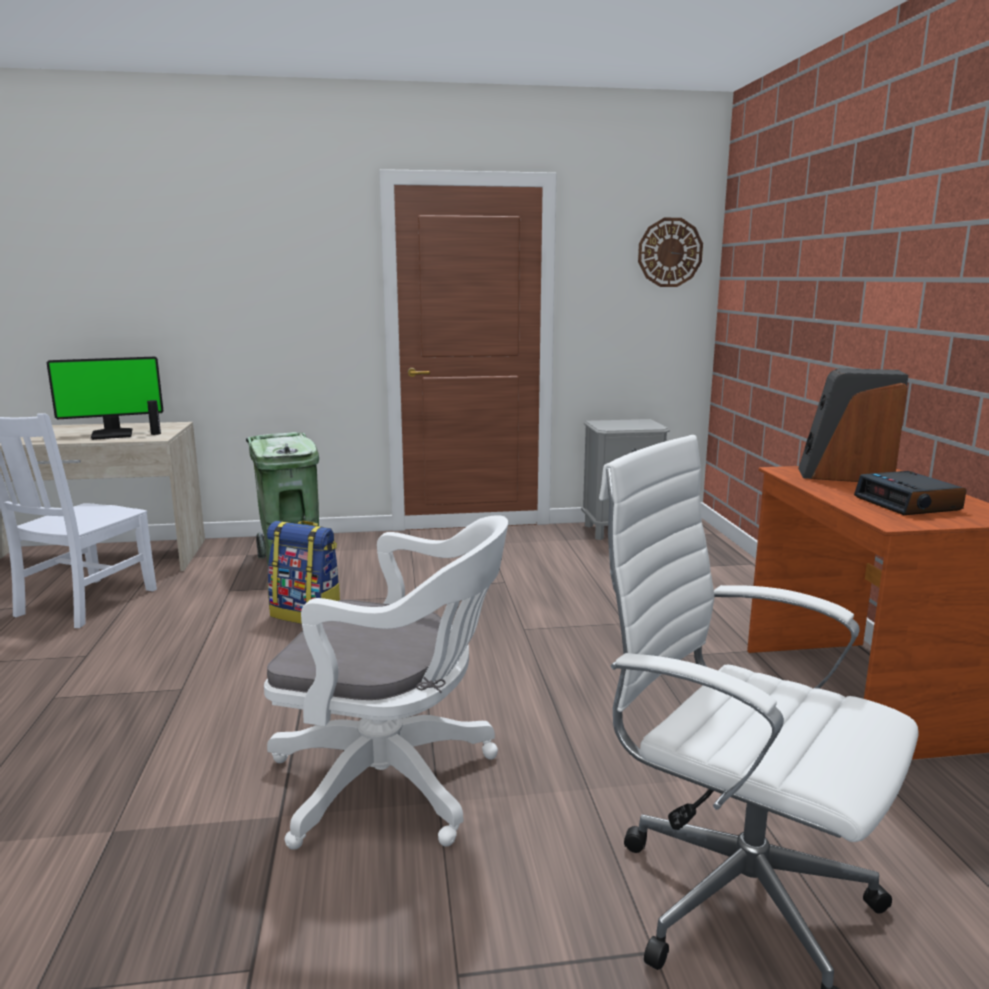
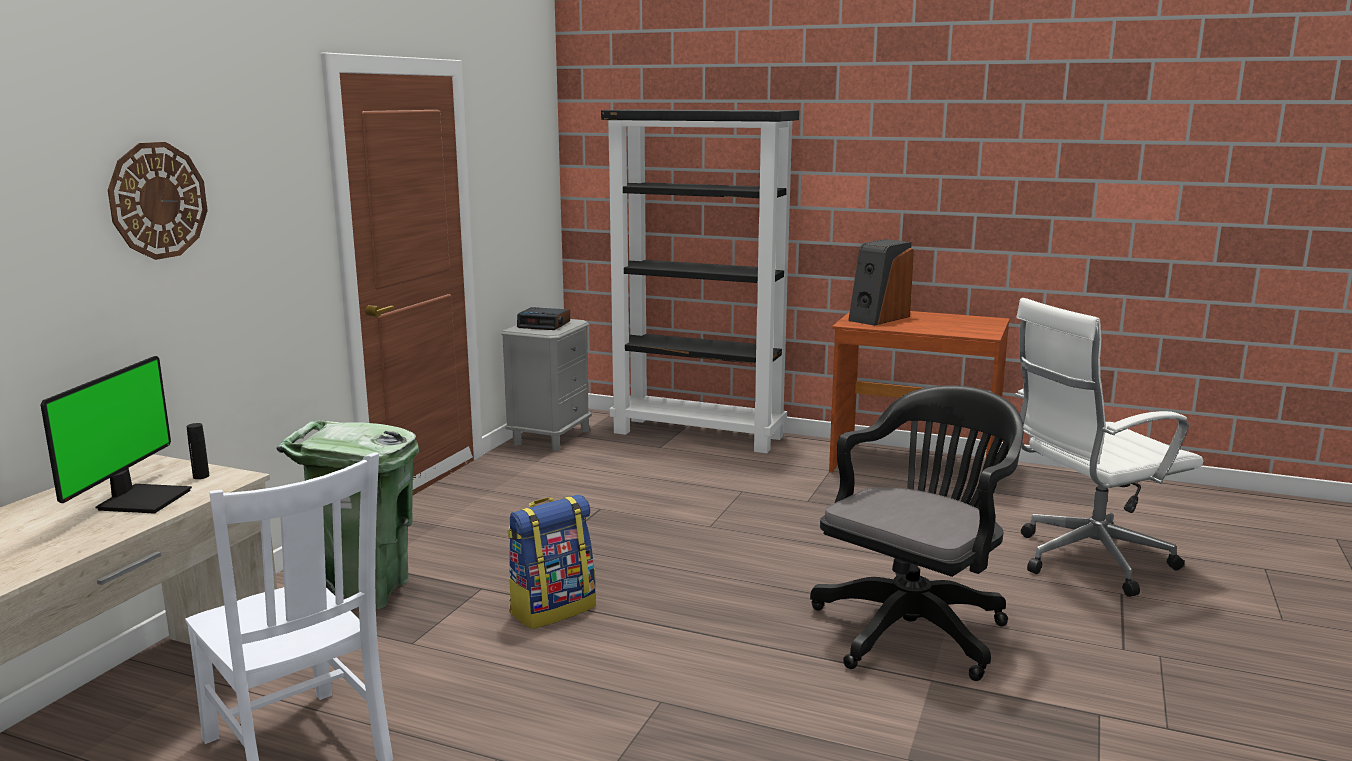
camera: 60 degrees left, 0 degrees up
(395, 782) = (914, 627): white office chair -> black office chair
(670, 252) = (534, 143): wall clock -> wall clock (158, 200)
(733, 573) = (699, 434): none -> black bookcase
(908, 503) = (953, 324): alarm clock -> alarm clock (544, 325)

